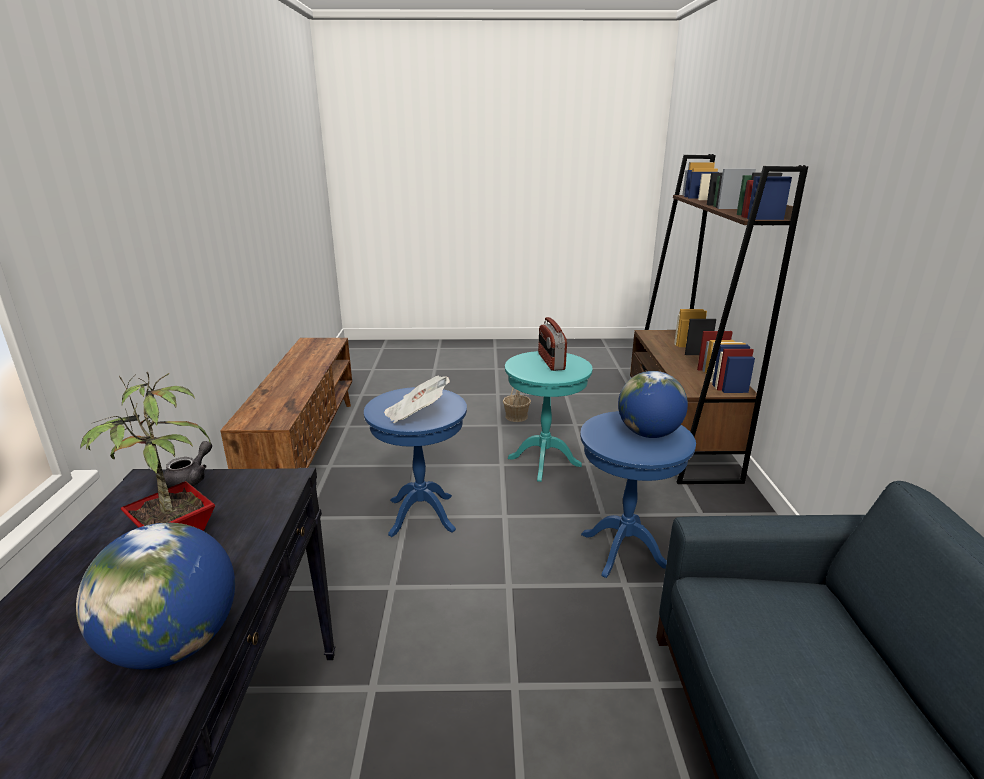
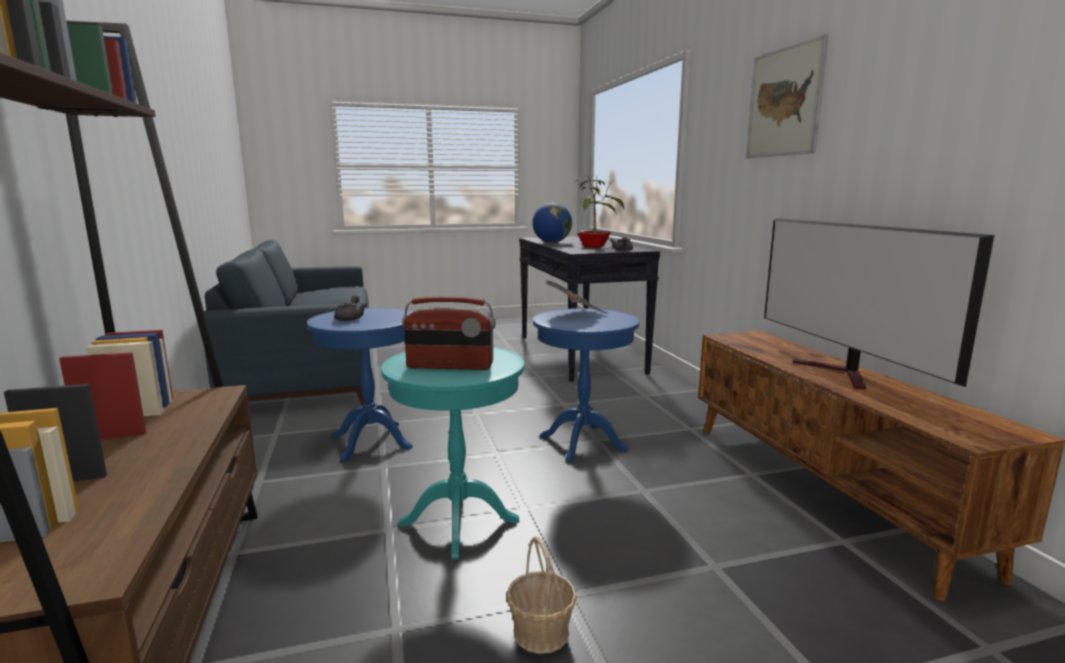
camera: 165 degrees right, 10 degrees down
(159, 193) = (784, 102): none -> picture
(295, 374) = (842, 374): none -> television
(550, 362) = (450, 366): radio -> radio turned 120 degrees clockwise
(649, 434) = (350, 318): globe -> grey teapot

